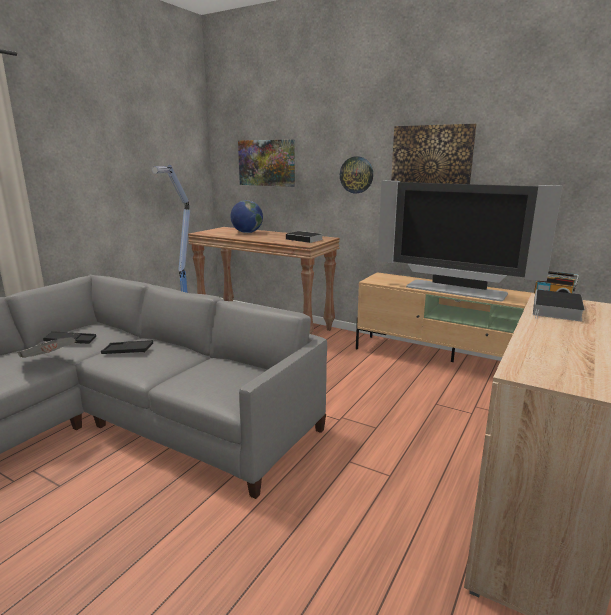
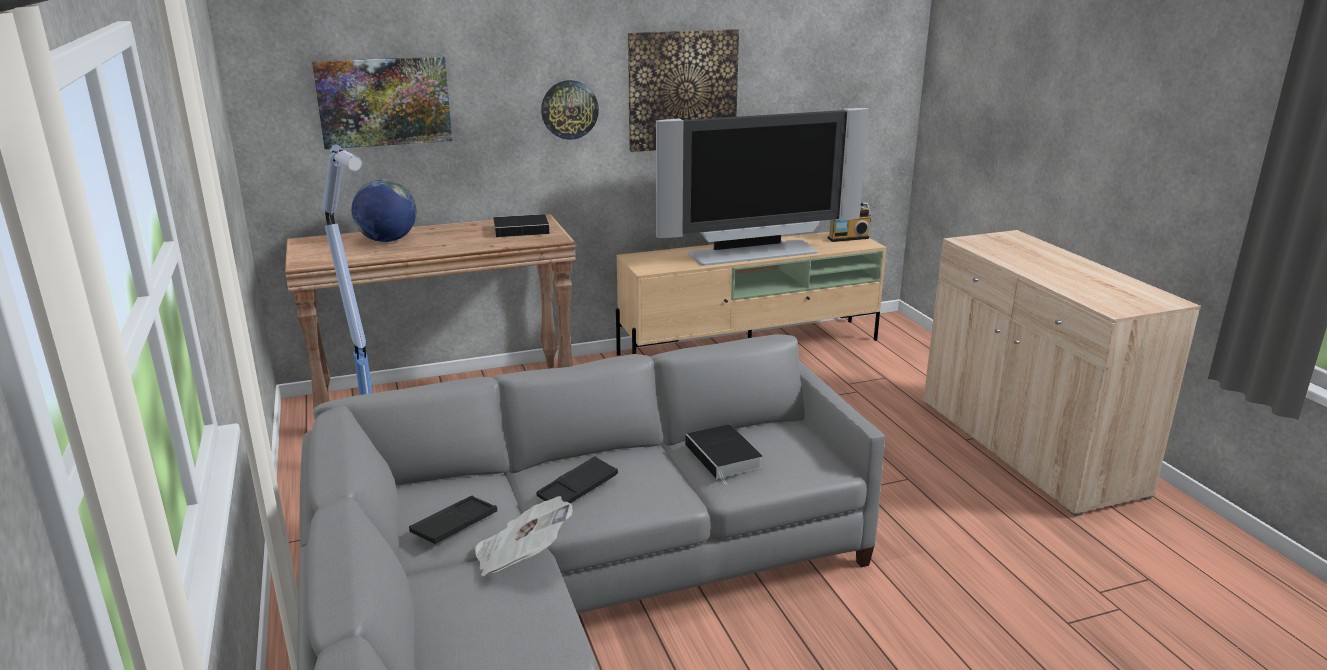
camera: 50 degrees left, 5 degrees up
(557, 310) = (999, 250): book -> book (724, 457)

